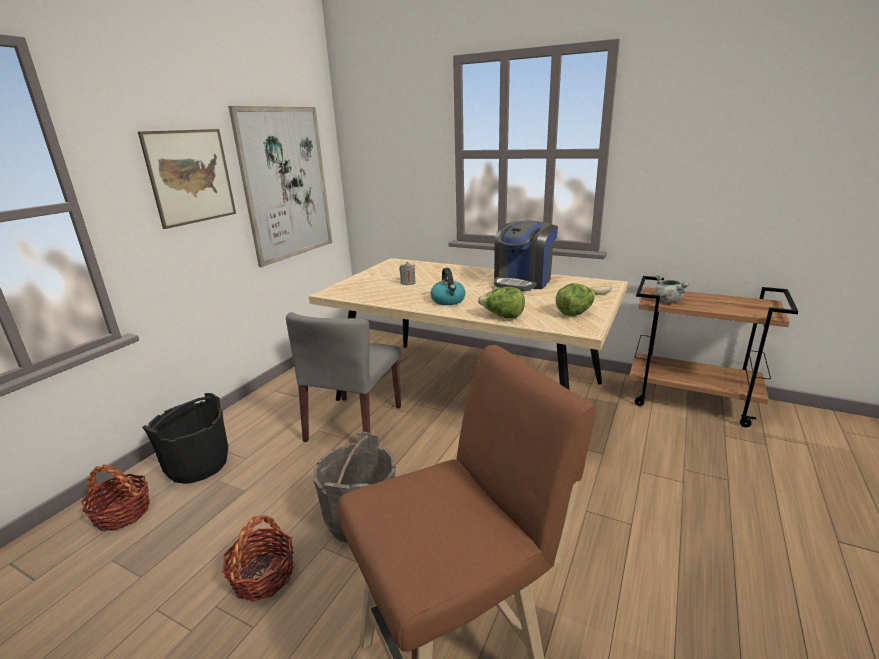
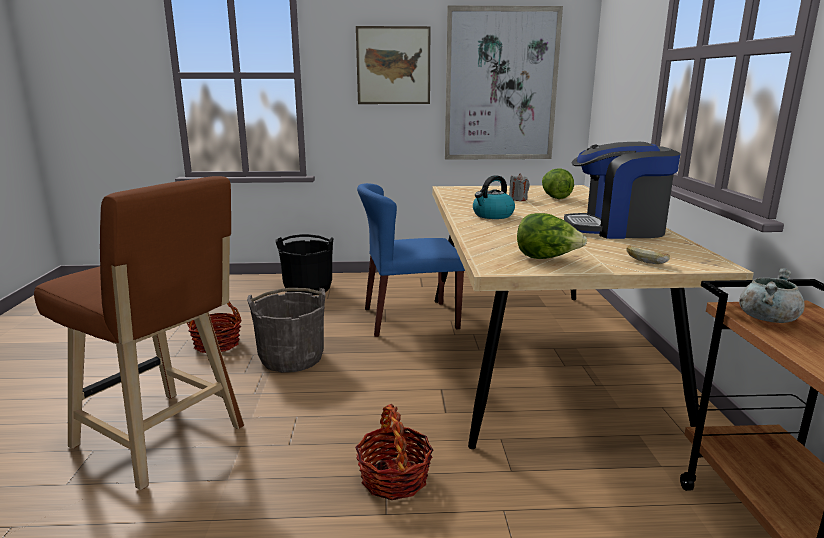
camera: 60 degrees right, 5 degrees down
(122, 513) = (249, 287): basket -> basket (394, 478)
(354, 423) = (409, 318): grey chair -> blue chair
(502, 317) = (480, 235): lettuce -> lettuce (555, 197)

